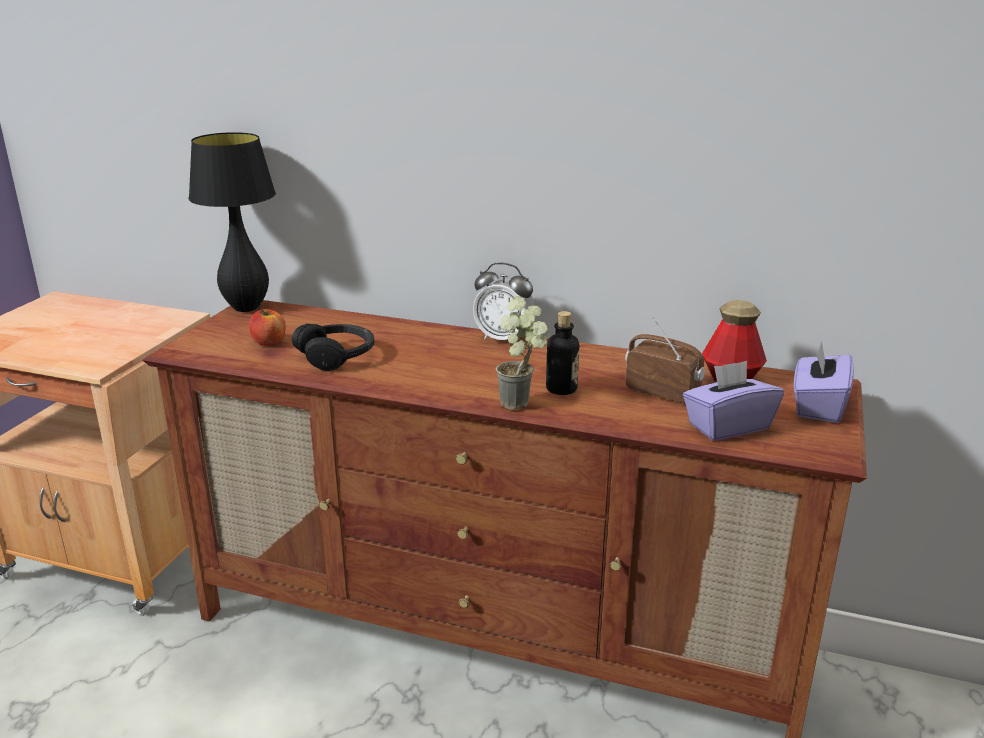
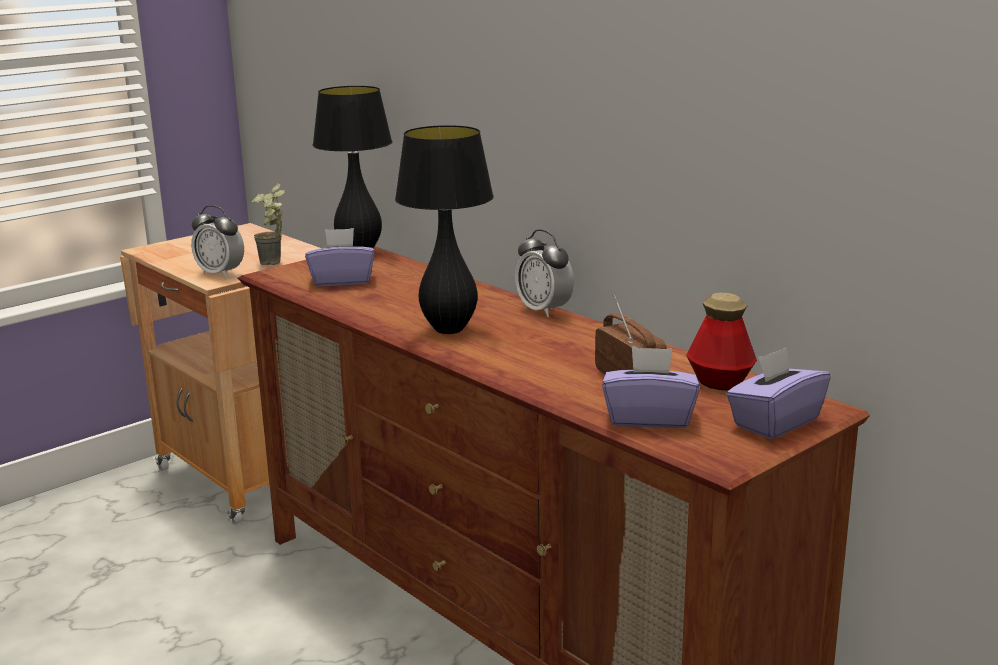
camera: 30 degrees right, 5 degrees down
(93, 357) = (220, 273): none -> alarm clock
(269, 342) = (342, 280): apple -> purple tissue box
(337, 356) = (380, 299): black headphones -> none
(446, 376) = (449, 330): none -> black table lamp
(523, 405) = (483, 363): potted plant -> potted plant (275, 264)
(561, 389) = (536, 358): bottle -> none

